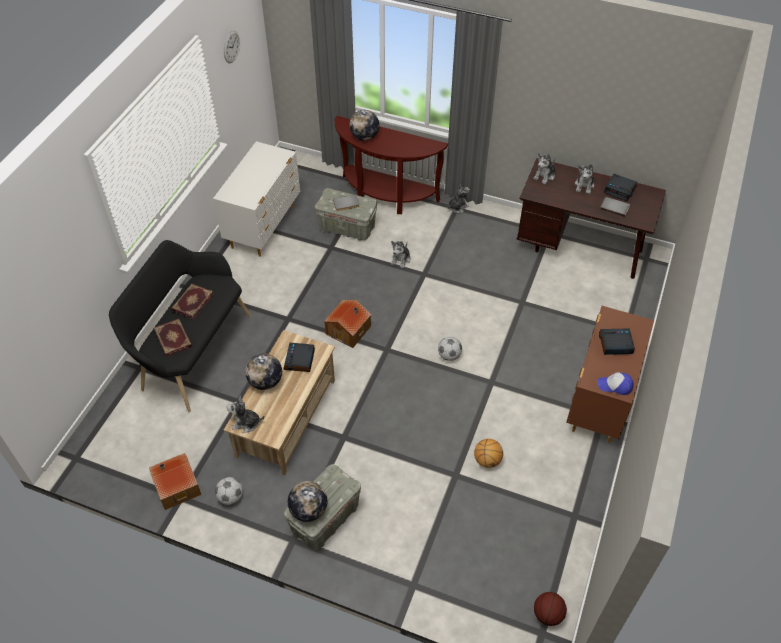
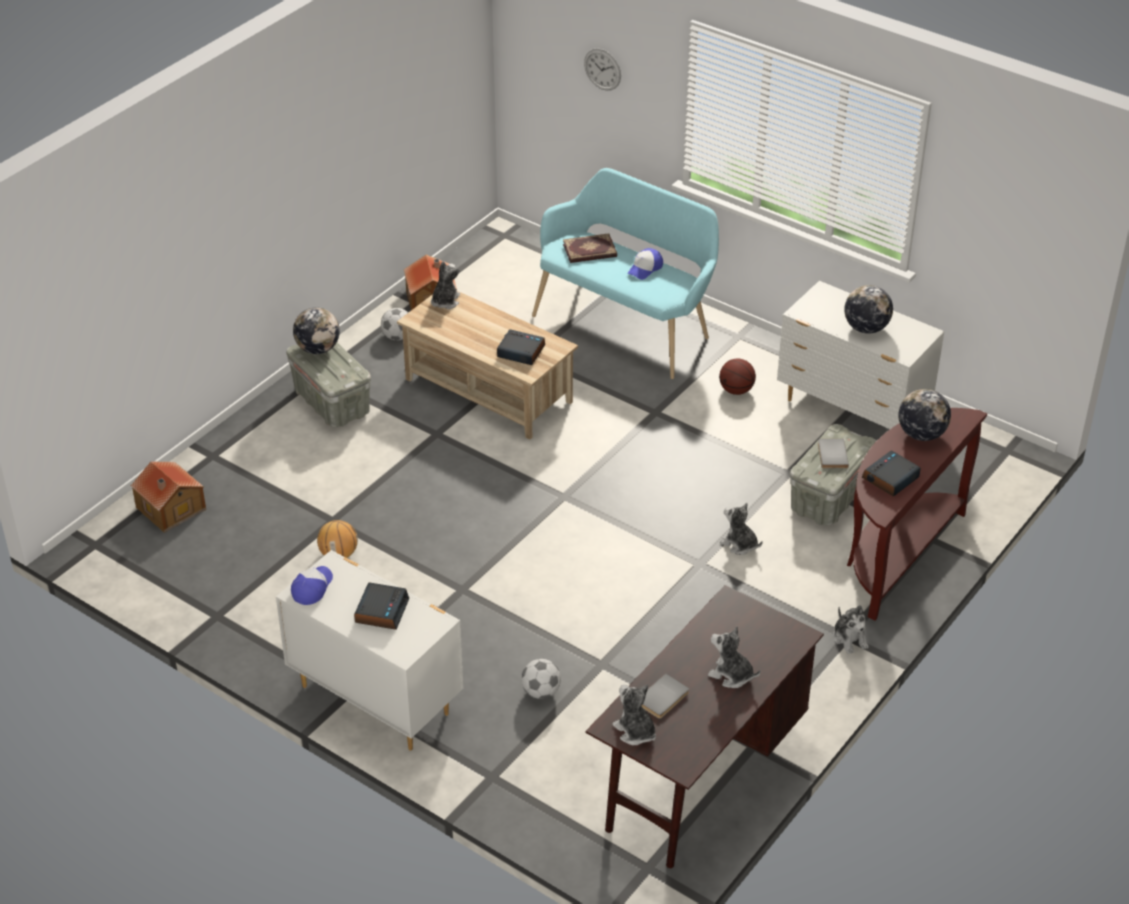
camera: 105 degrees right, 10 degrees down
(191, 352) = (627, 325): black bench -> turquoise bench
(192, 302) = (645, 268): book -> cap
(231, 47) = (996, 191): wall clock -> wall clock (602, 69)
(265, 382) = (498, 322): globe -> globe (866, 328)
(349, 330) = (613, 466): toy house -> toy house (170, 509)
(449, 356) = (527, 557): football -> football (541, 692)
(544, 176) = (771, 630): plush toy -> plush toy (635, 731)
(547, 614) = (112, 555): basketball -> basketball (736, 390)
(599, 402) = (375, 698): brown dresser -> white dresser
(620, 190) = (706, 720): alarm clock -> alarm clock (890, 479)

